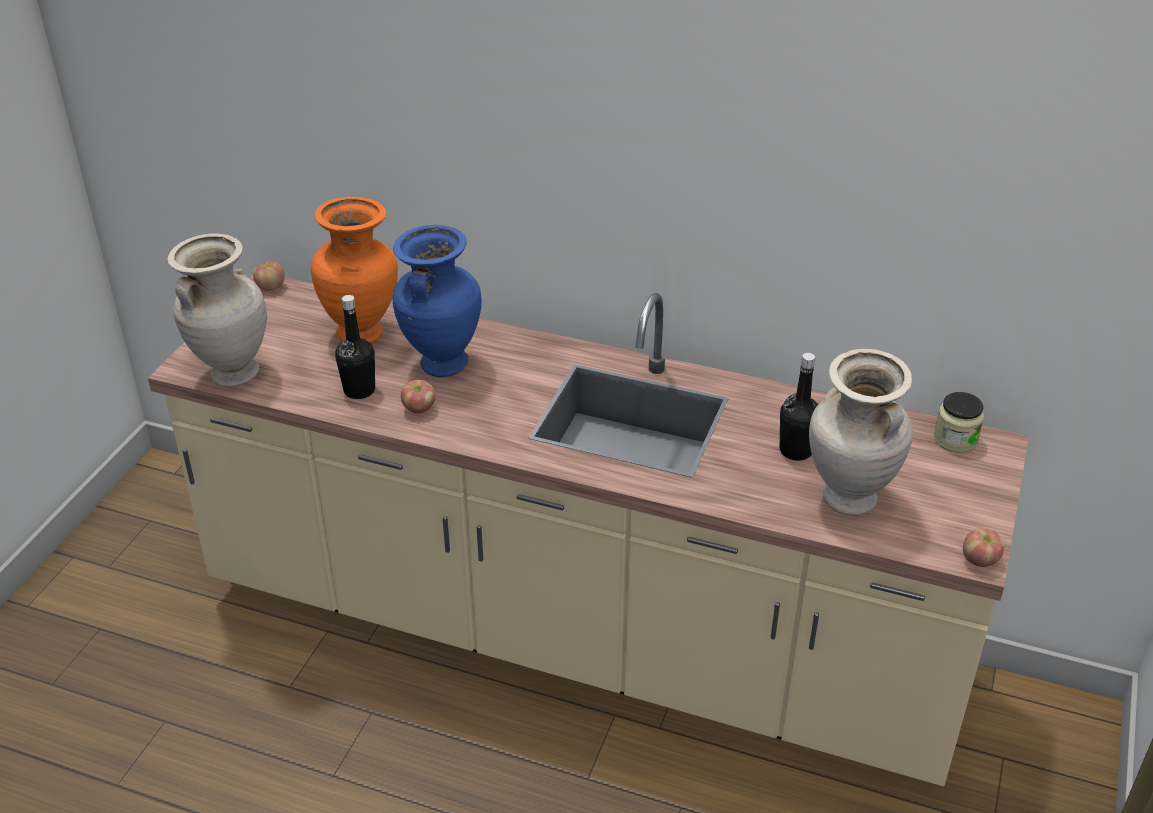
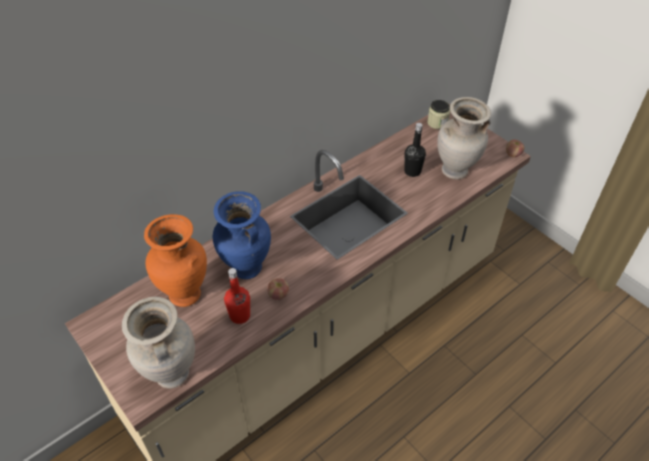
camera: 60 degrees left, 10 degrees up
(270, 287) = (92, 322): apple -> none
(359, 390) = (240, 315): black bottle -> red bottle

